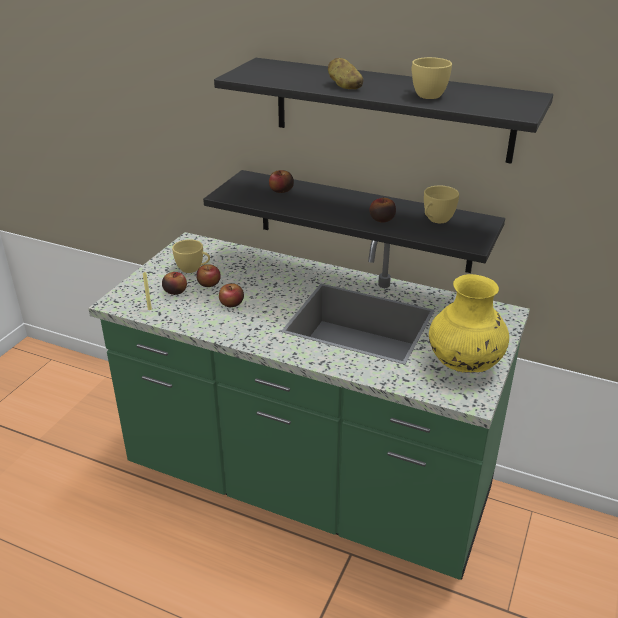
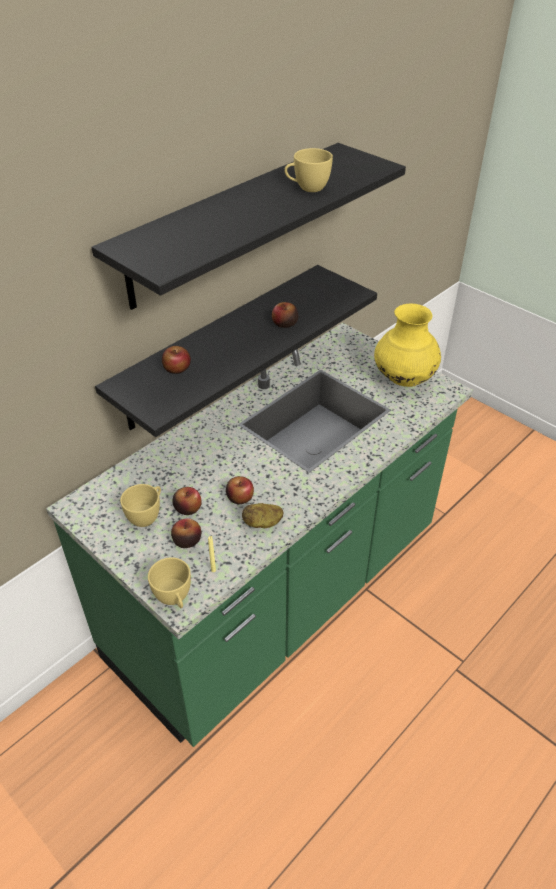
camera: 70 degrees left, 10 degrees up
(344, 86) = (253, 218): potato -> potato (263, 523)
(436, 220) = (304, 297): yellow cup -> yellow cup (174, 599)

